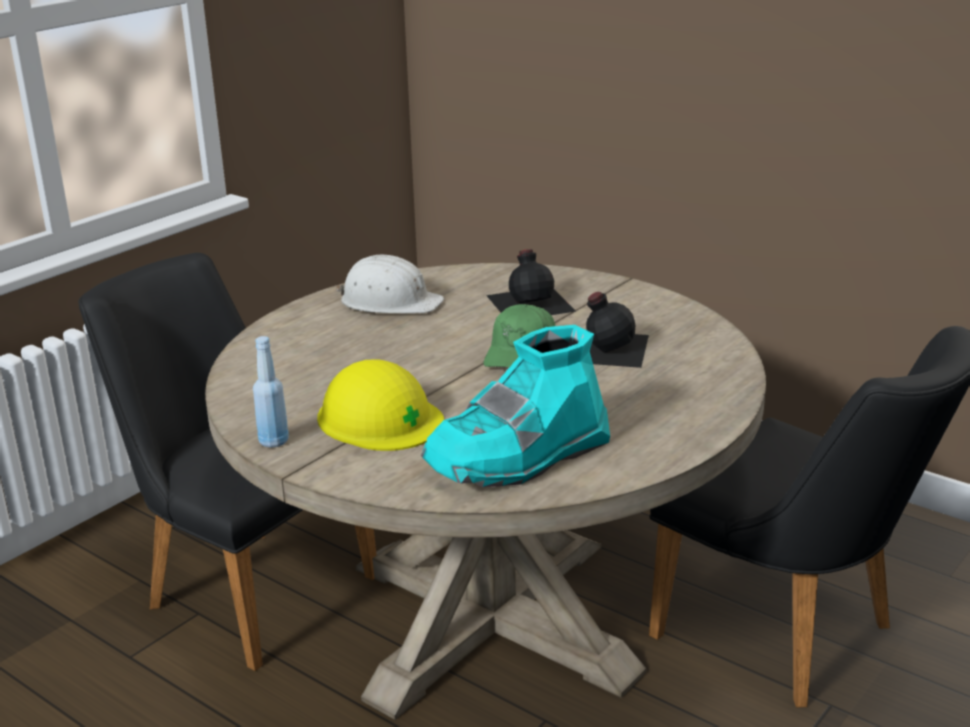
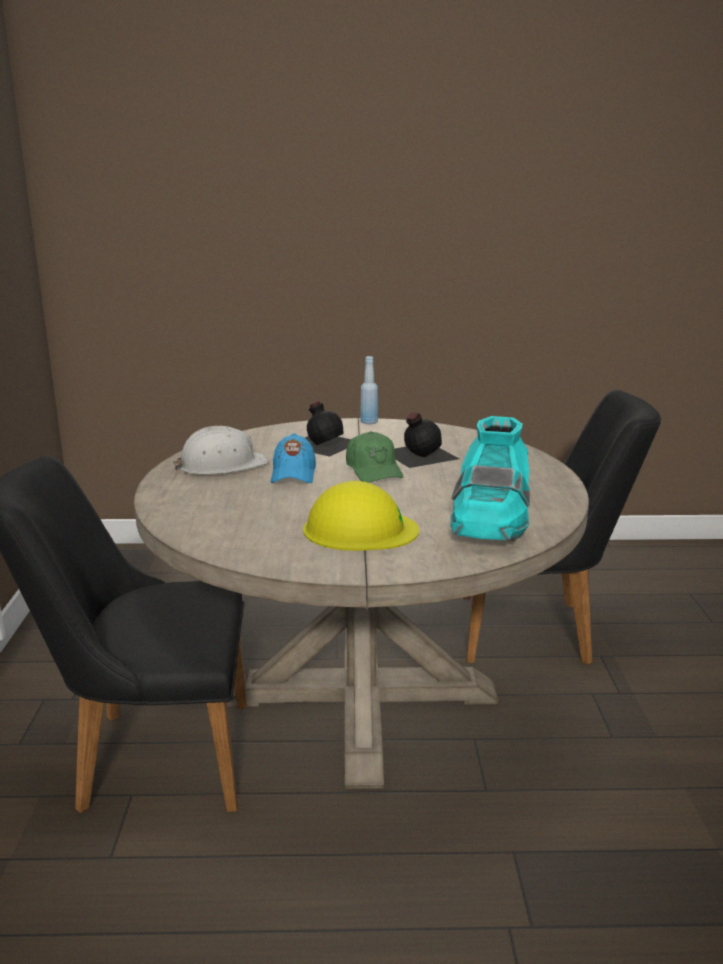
camera: 40 degrees left, 5 degrees down
(273, 441) = (312, 566): blue bottle -> blue bottle (369, 422)
(434, 333) = (293, 474): none -> blue cap

